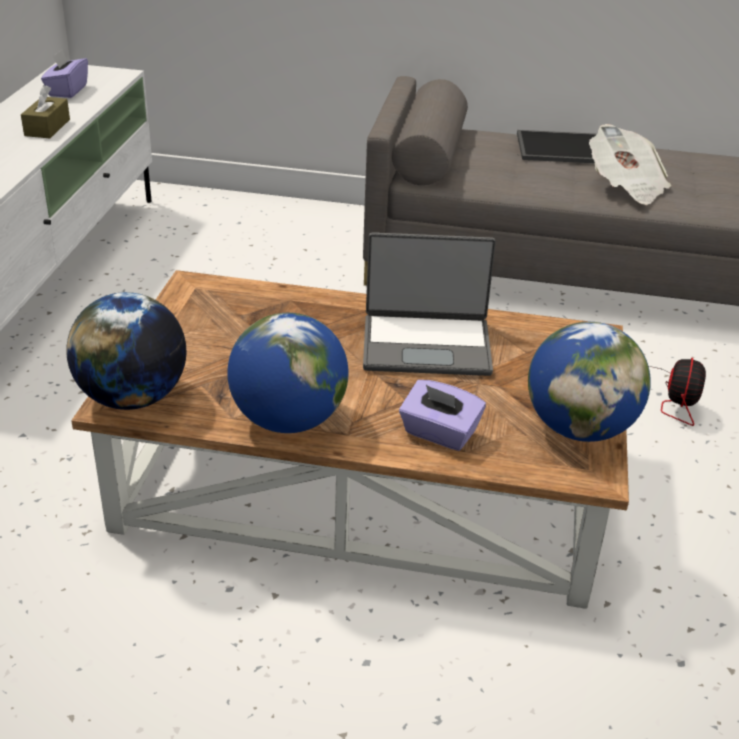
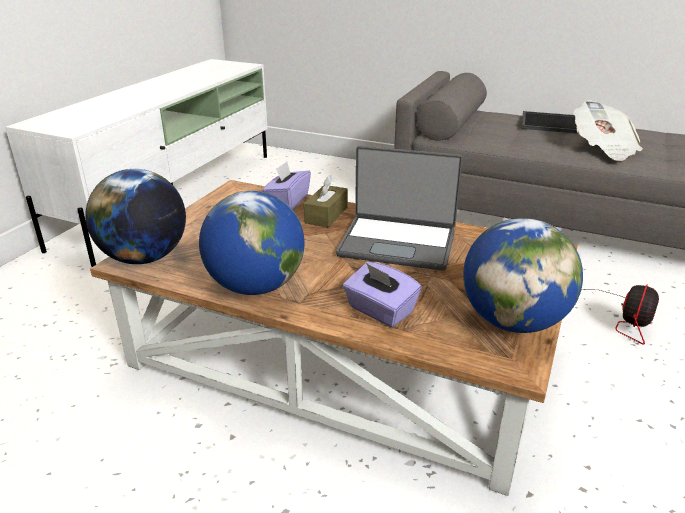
camera: 15 degrees right, 5 degrees down
(47, 127) = (178, 88): brown tissue box -> brown tissue box (326, 215)
(67, 90) = (206, 71): purple tissue box -> purple tissue box (287, 201)

